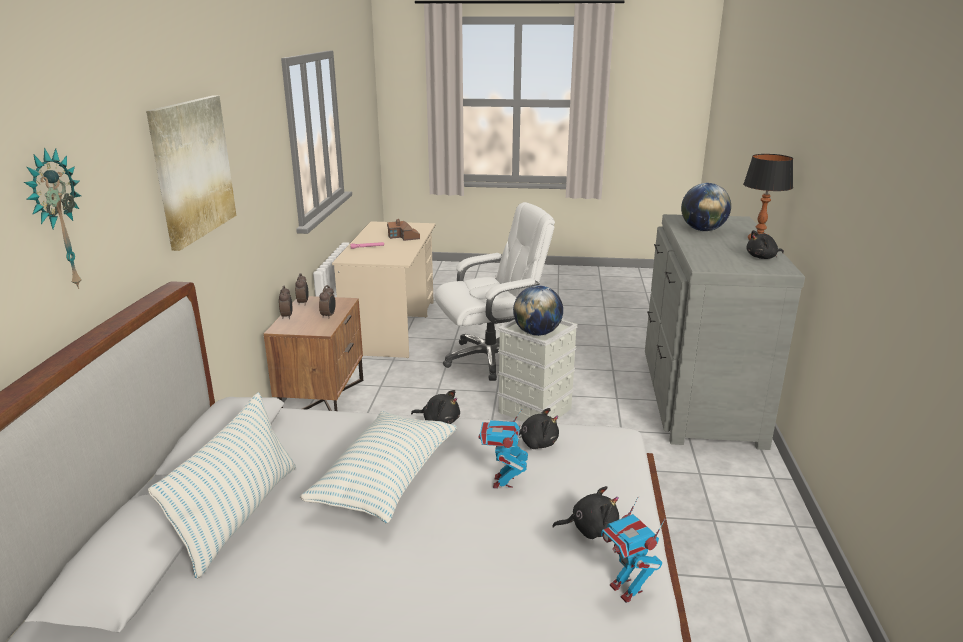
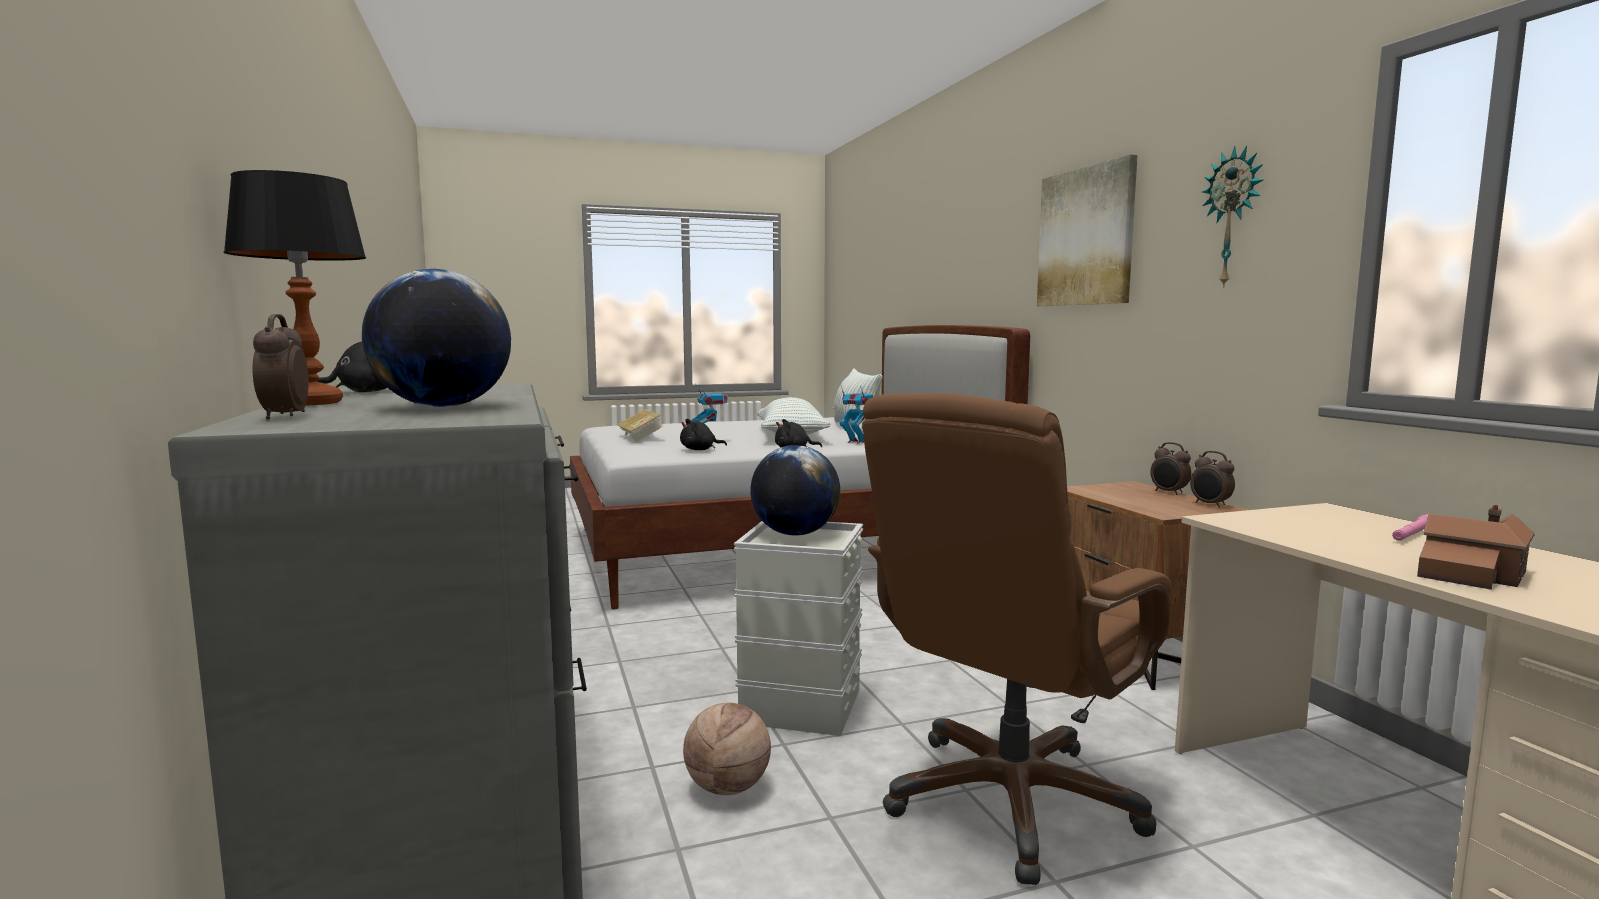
camera: 155 degrees right, 15 degrees down
(56, 221) = (974, 251): wall clock -> wall clock (1233, 217)
(328, 316) = (1122, 499): alarm clock -> alarm clock (283, 416)
(491, 358) = (1011, 801): white office chair -> brown office chair
(588, 383) = (728, 788): none -> basketball
(590, 529) = (640, 438): black plush toy -> book
(626, 590) = (614, 431): toy robot -> toy robot (856, 442)

